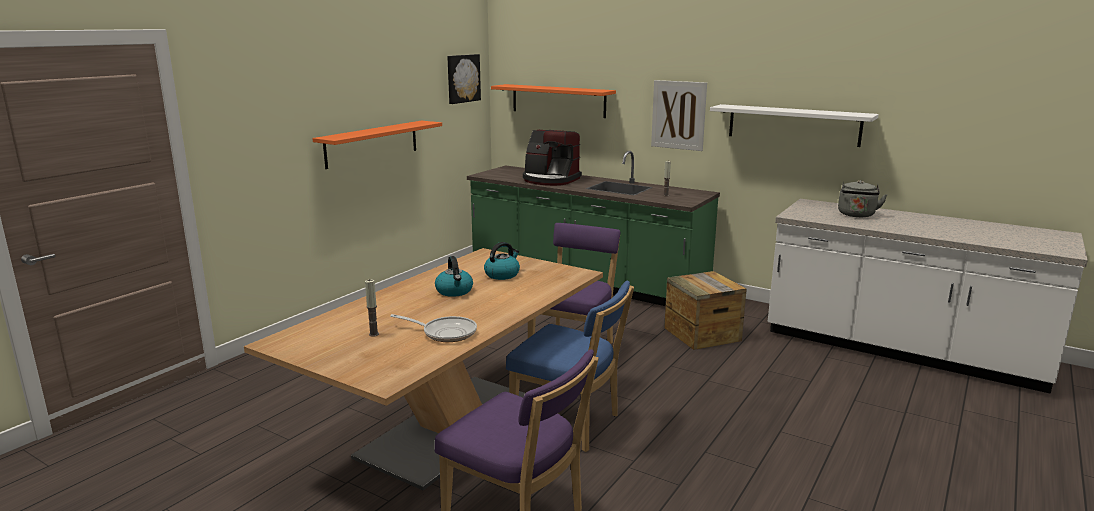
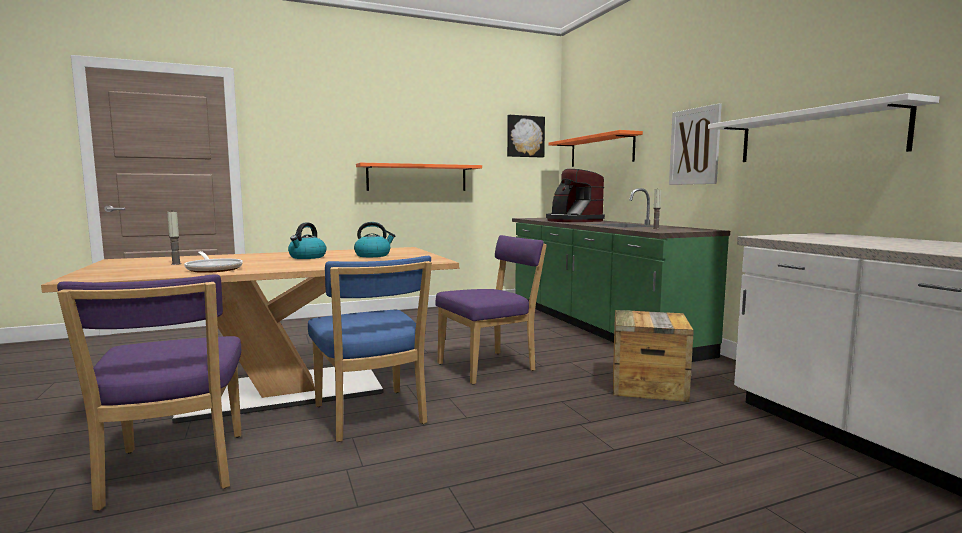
camera: 35 degrees right, 10 degrees down
(856, 215) = (876, 241): grey kettle -> none

